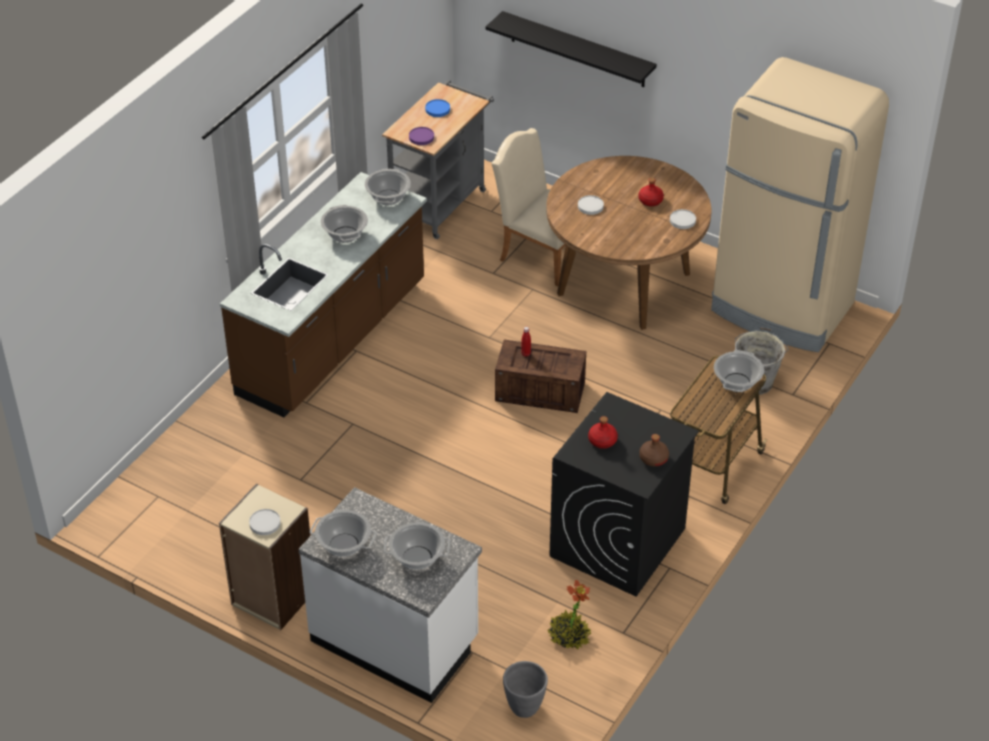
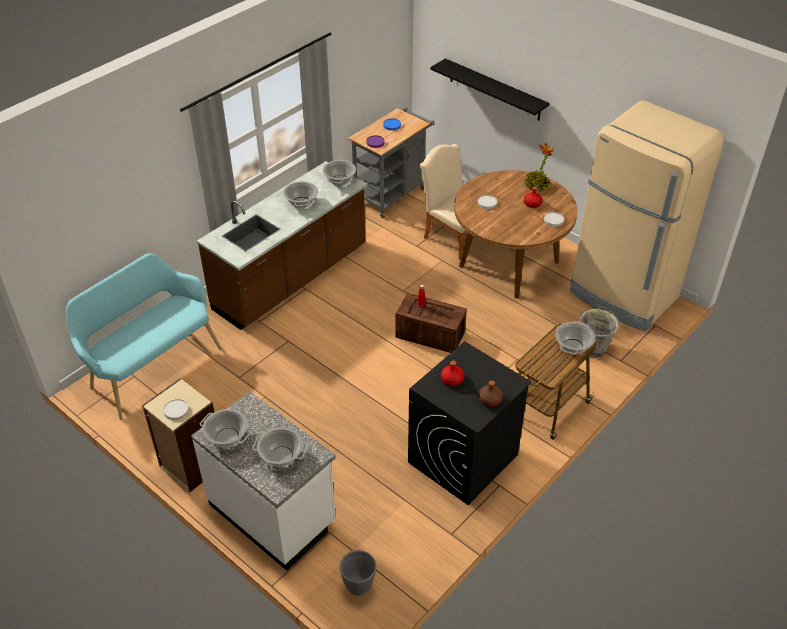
camera: 10 degrees right, 0 degrees up
(178, 481) = (152, 367): none -> turquoise bench
(568, 636) = (407, 530): potted plant -> potted plant (536, 186)

